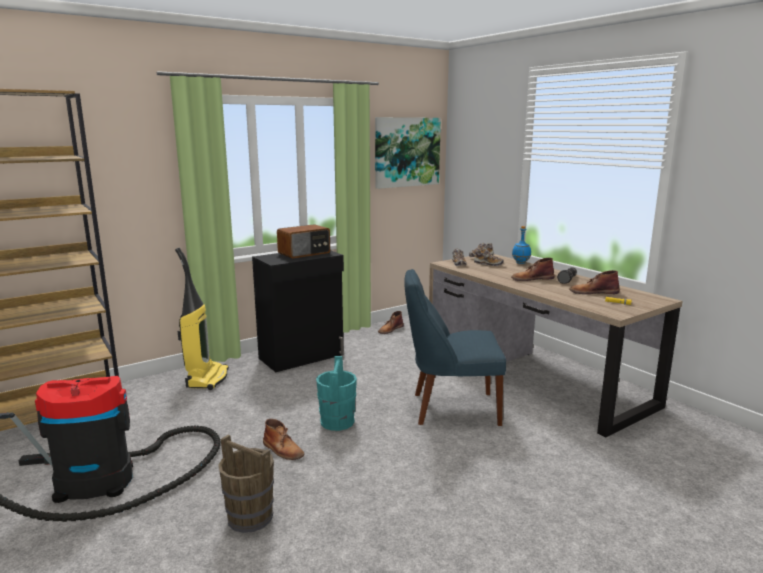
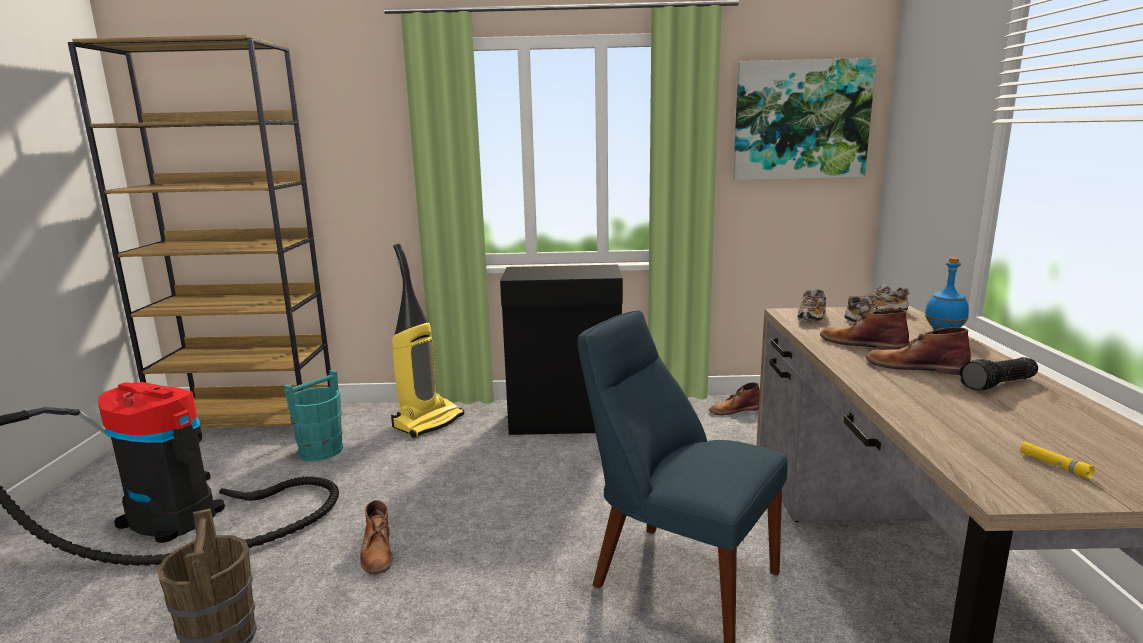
camera: 35 degrees right, 0 degrees up
(305, 253) = (576, 270): radio -> none
(337, 421) = (490, 534): turquoise bucket -> turquoise bucket (321, 450)
(593, 292) = (1023, 423): brown boot -> brown boot (862, 344)

